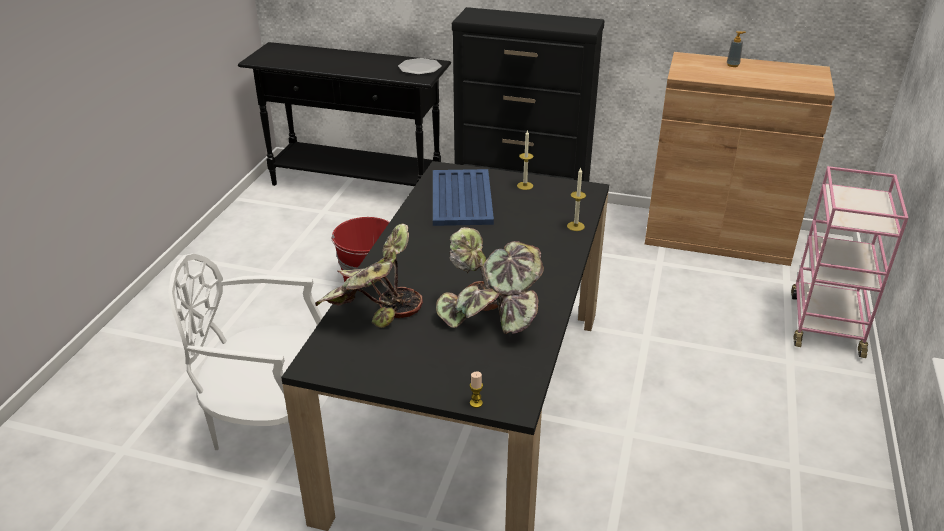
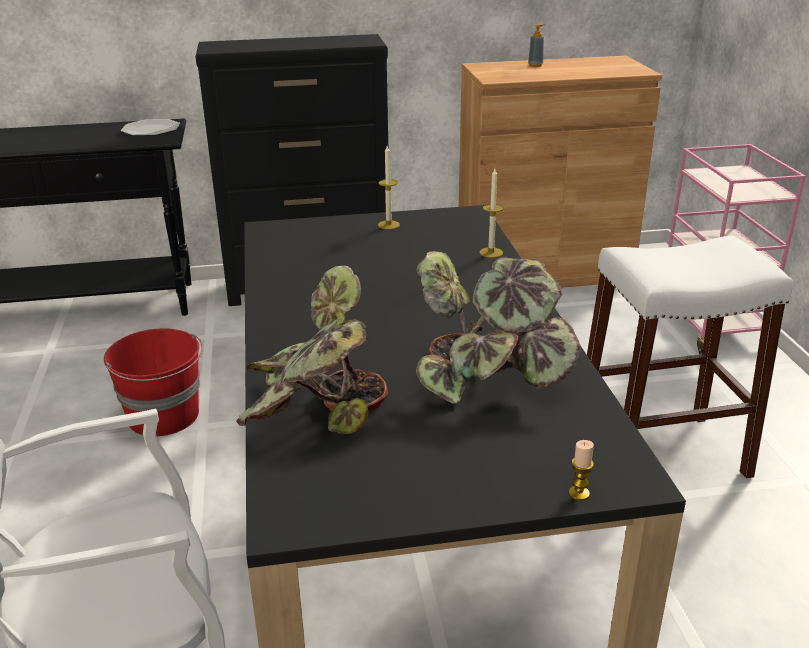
camera: 25 degrees left, 5 degrees down
(461, 199) = (321, 254): blue tray -> none
(692, 411) = (660, 454): none -> white stool

